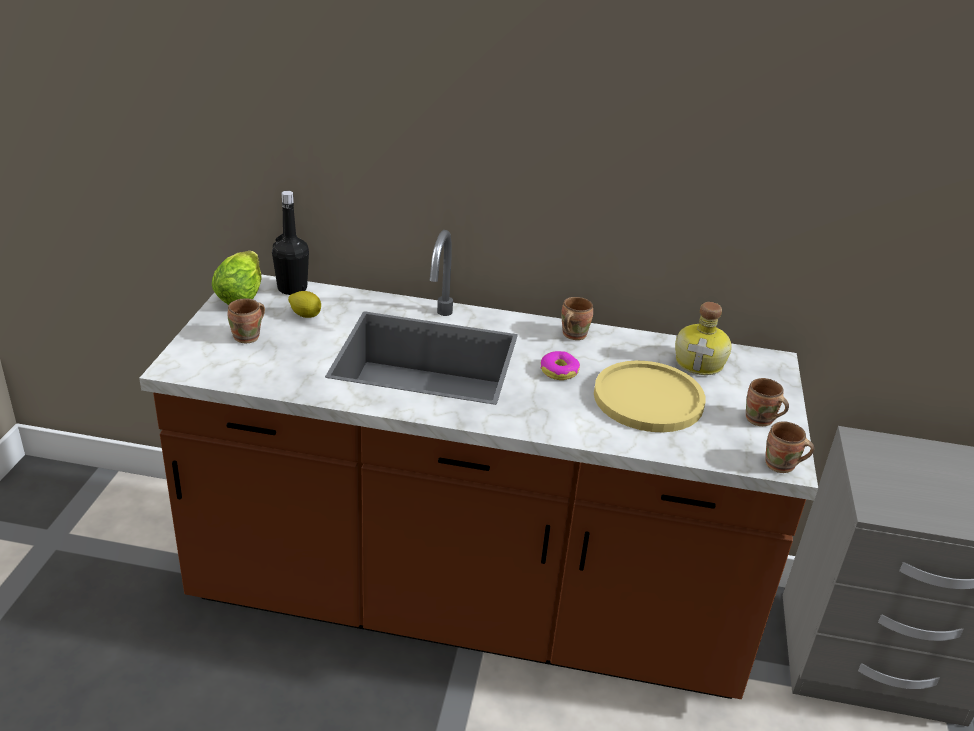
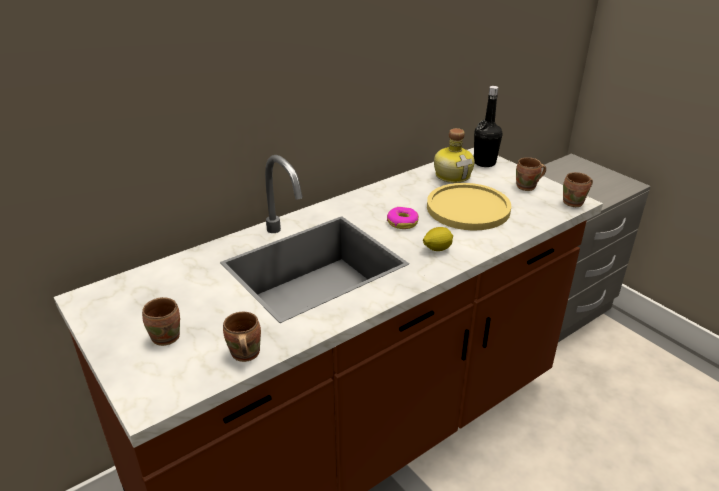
camera: 45 degrees left, 0 degrees up
(242, 292) = (96, 308): lettuce -> none
(292, 288) = (134, 279): black bottle -> black bottle (484, 163)
(306, 315) = (182, 291): lemon -> lemon (437, 249)
(572, 334) = (369, 198): brown mug -> brown mug (243, 355)

